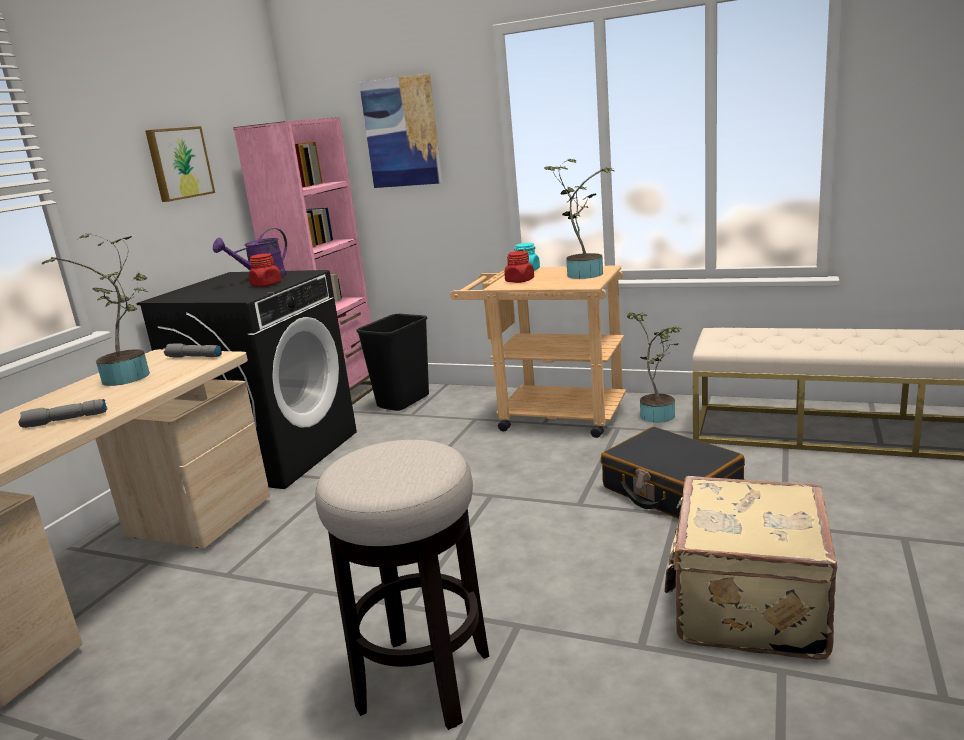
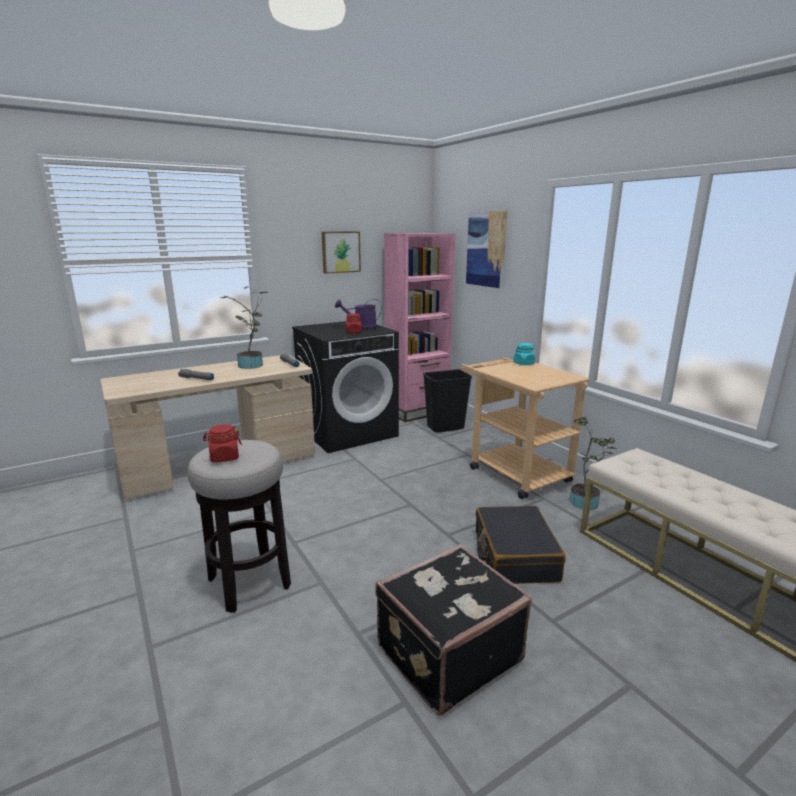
camera: 35 degrees right, 0 degrees up
(519, 281) = (503, 369): red jar -> red jar (224, 457)
(583, 274) = (550, 377): potted plant -> none
(746, 605) = (446, 652): beige suitcase -> black suitcase

